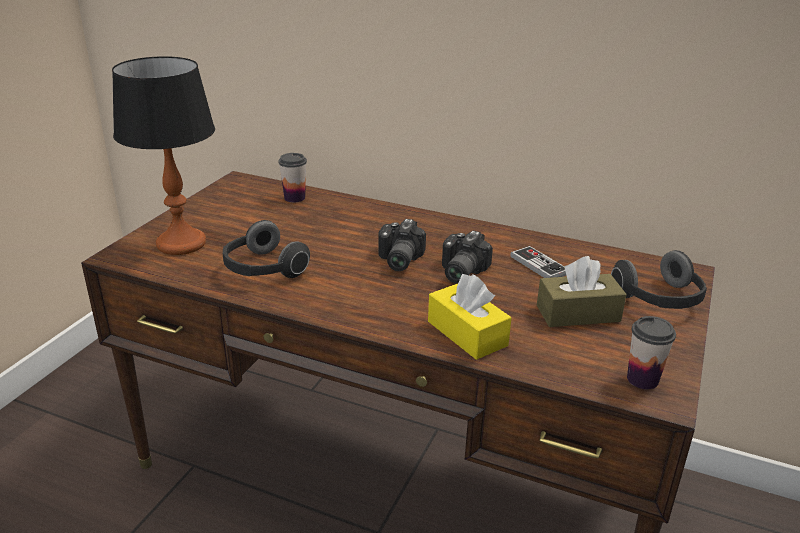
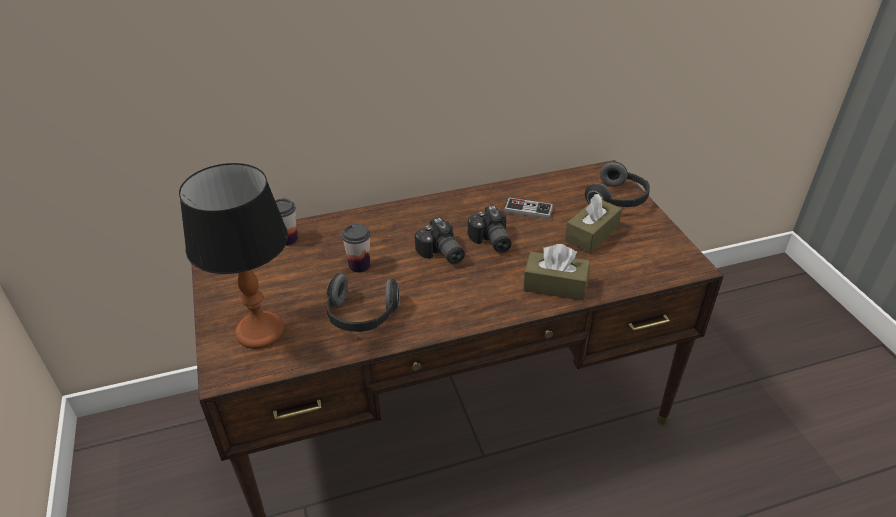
camera: 40 degrees left, 10 degrees up
(467, 333) = (555, 285): yellow tissue box -> brown tissue box
(642, 379) = (671, 260): cup -> cup (359, 265)

